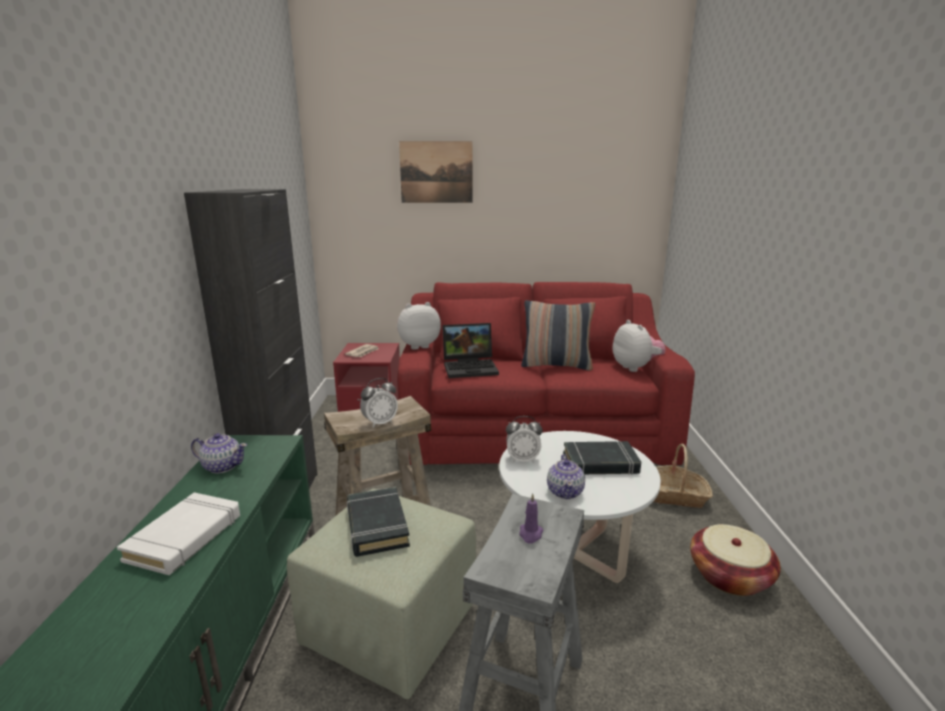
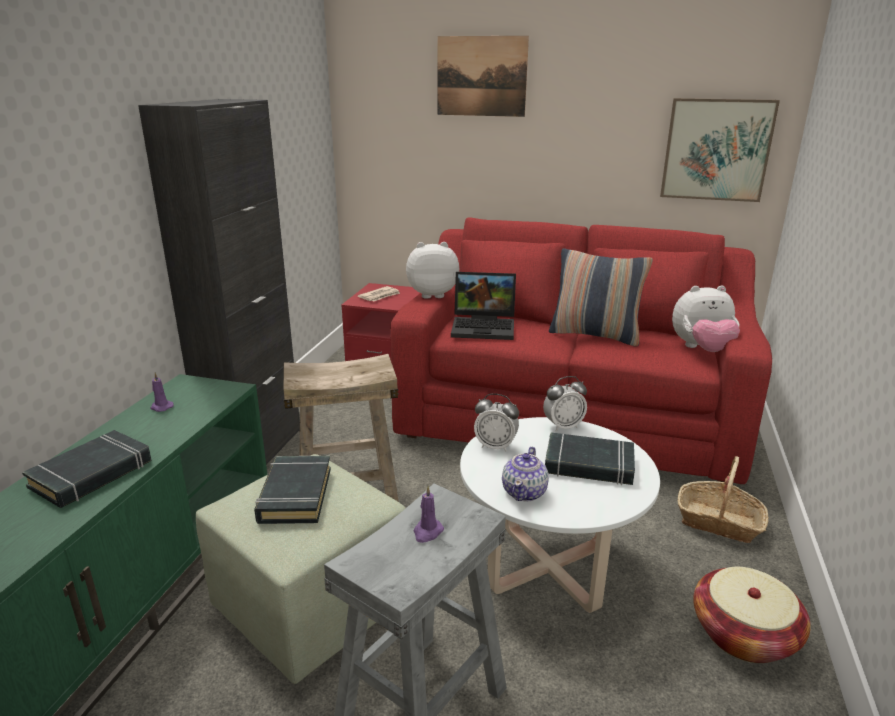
camera: 15 degrees right, 5 degrees up
(185, 538) = (92, 474): white book -> black book
(222, 466) = (161, 407): teapot -> purple candle
(380, 423) = (337, 381): alarm clock -> alarm clock (563, 426)
(615, 223) = (716, 150): none -> picture
(635, 368) = (701, 349): plush toy -> plush toy turned 90 degrees clockwise

